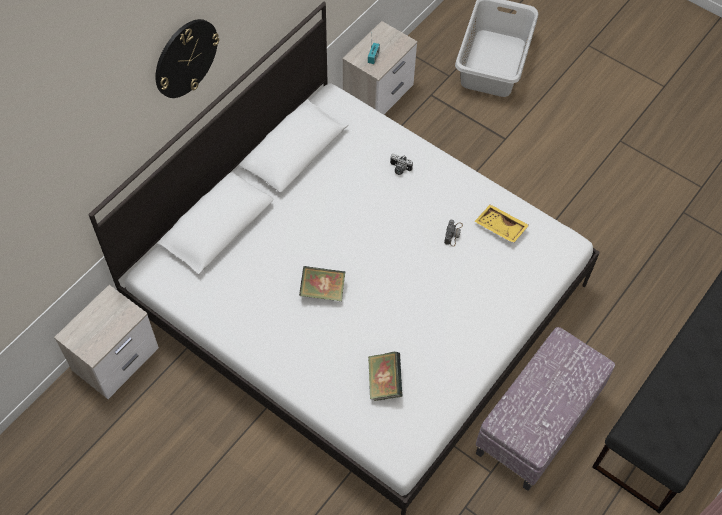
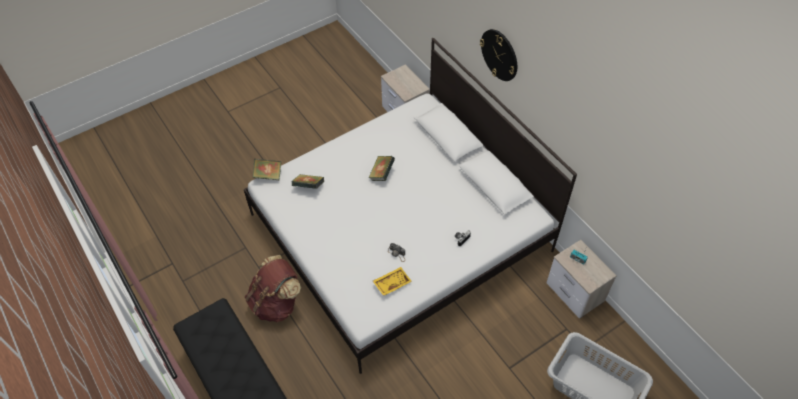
camera: 110 degrees right, 5 degrees down
(382, 454) = (268, 175): none -> book
(536, 422) = (276, 303): ottoman -> brown backpack

